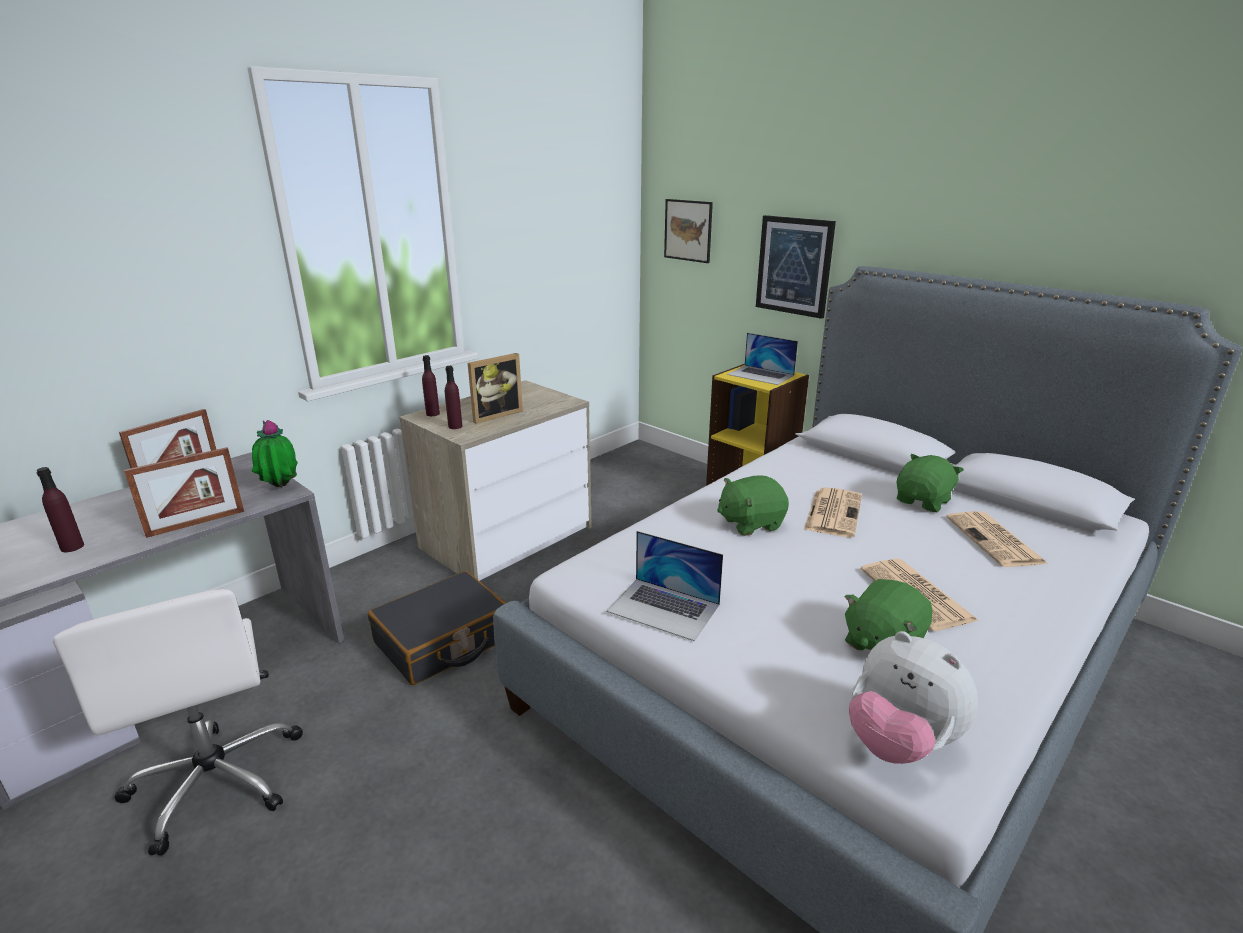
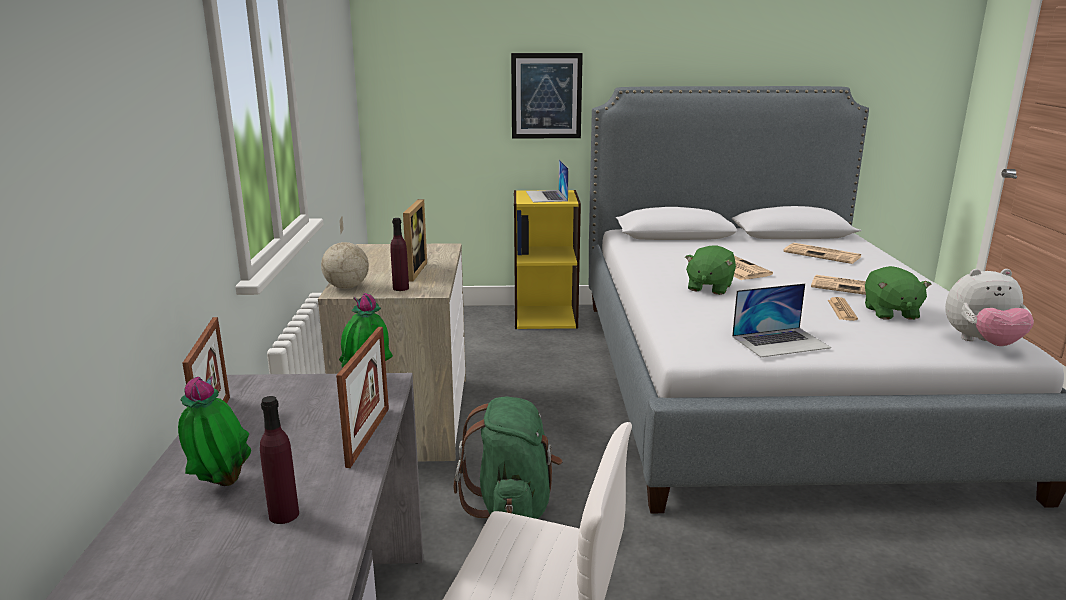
camera: 45 degrees left, 5 degrees down
(101, 515) = (220, 484): none -> potted plant
(433, 414) = (347, 287): purple bottle -> globe
(443, 641) = (512, 507): black suitcase -> green backpack
(688, 230) = (422, 74): picture -> none
(761, 375) = (546, 196): laptop -> laptop turned 90 degrees clockwise
(828, 611) = (841, 310): none -> newspaper
(923, 501) = (755, 248): green plush toy -> none

